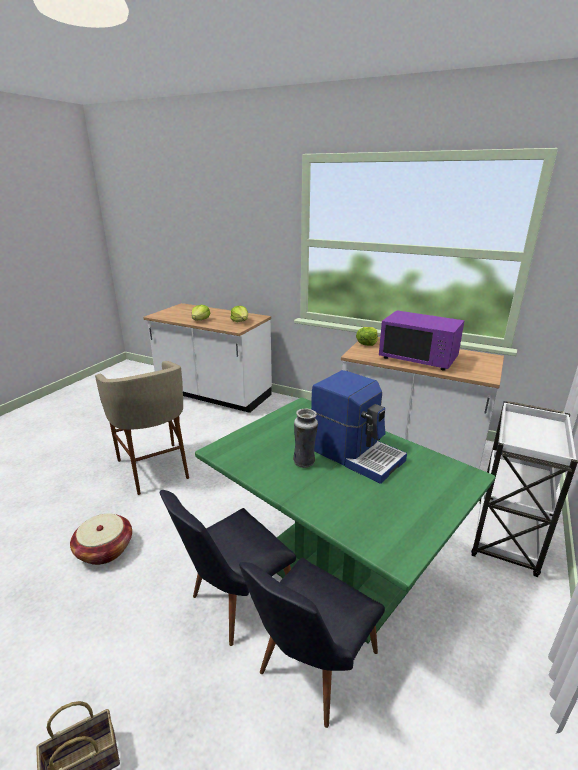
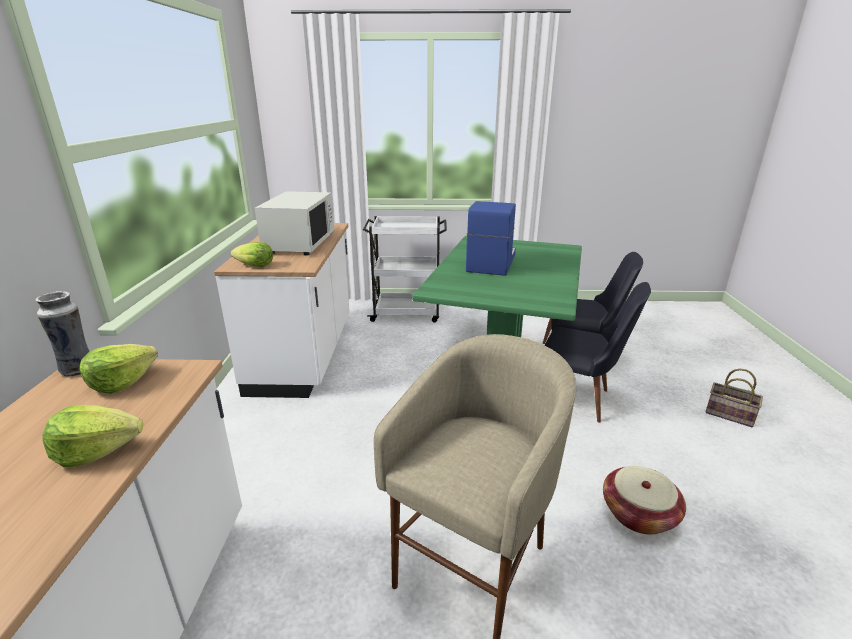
camera: 115 degrees left, 0 degrees up
(304, 462) = (524, 274): vase -> vase (78, 369)
(418, 358) = (300, 244): purple microwave -> white microwave

